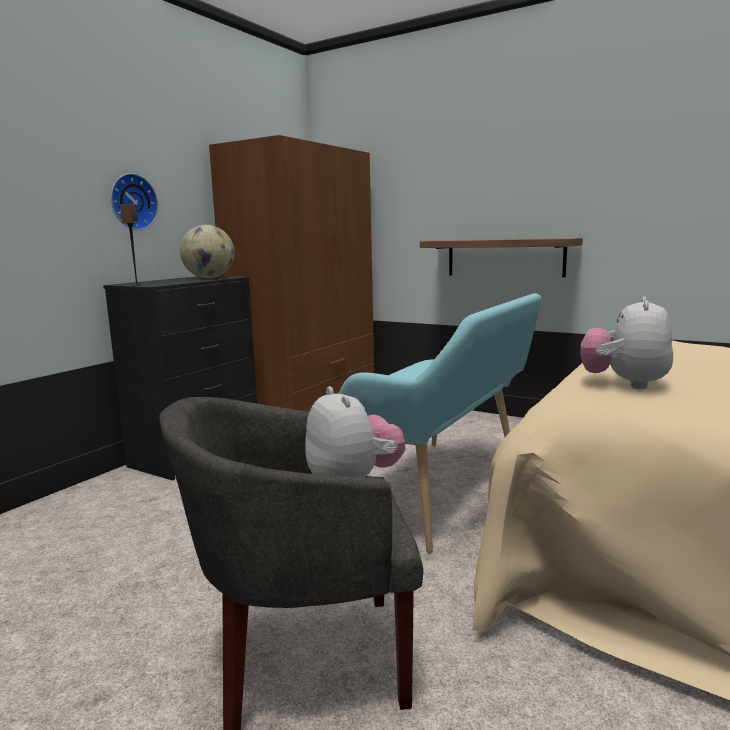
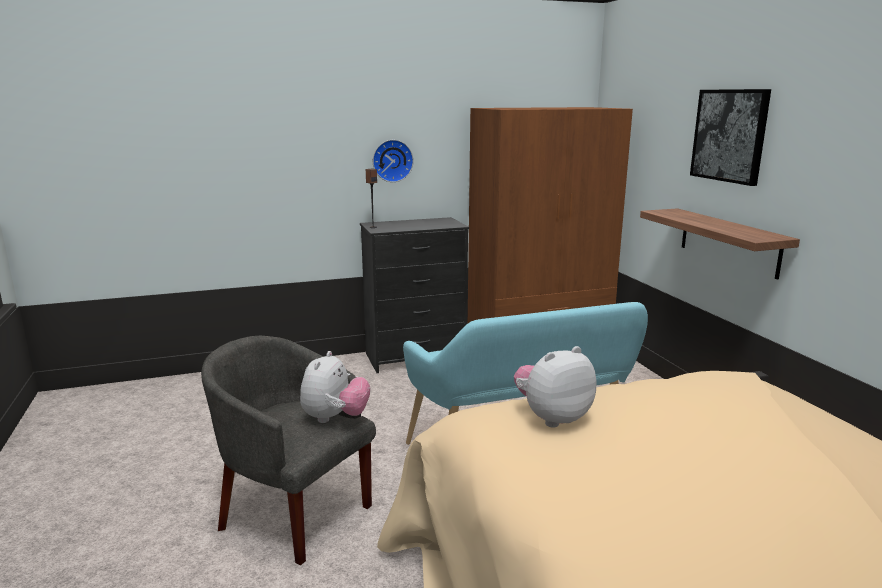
camera: 40 degrees right, 5 degrees up
(209, 278) = (437, 224): globe -> none
(491, 162) = (729, 135): none -> picture

